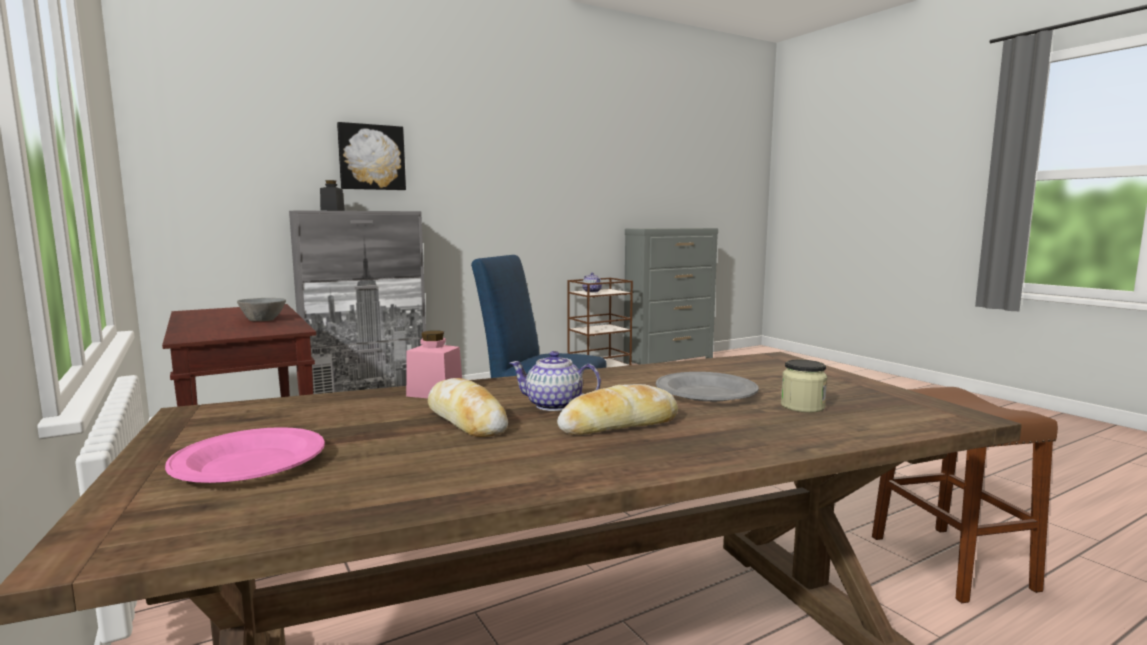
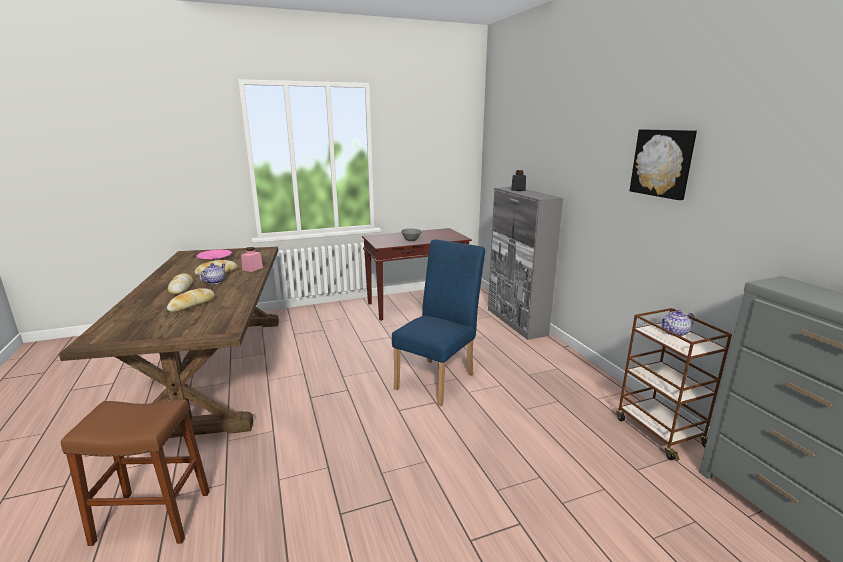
camera: 100 degrees right, 10 degrees up
(371, 157) = (554, 153): picture -> picture (663, 163)
(706, 393) = (192, 304): grey plate -> bread
(802, 406) = (149, 317): jar -> none

